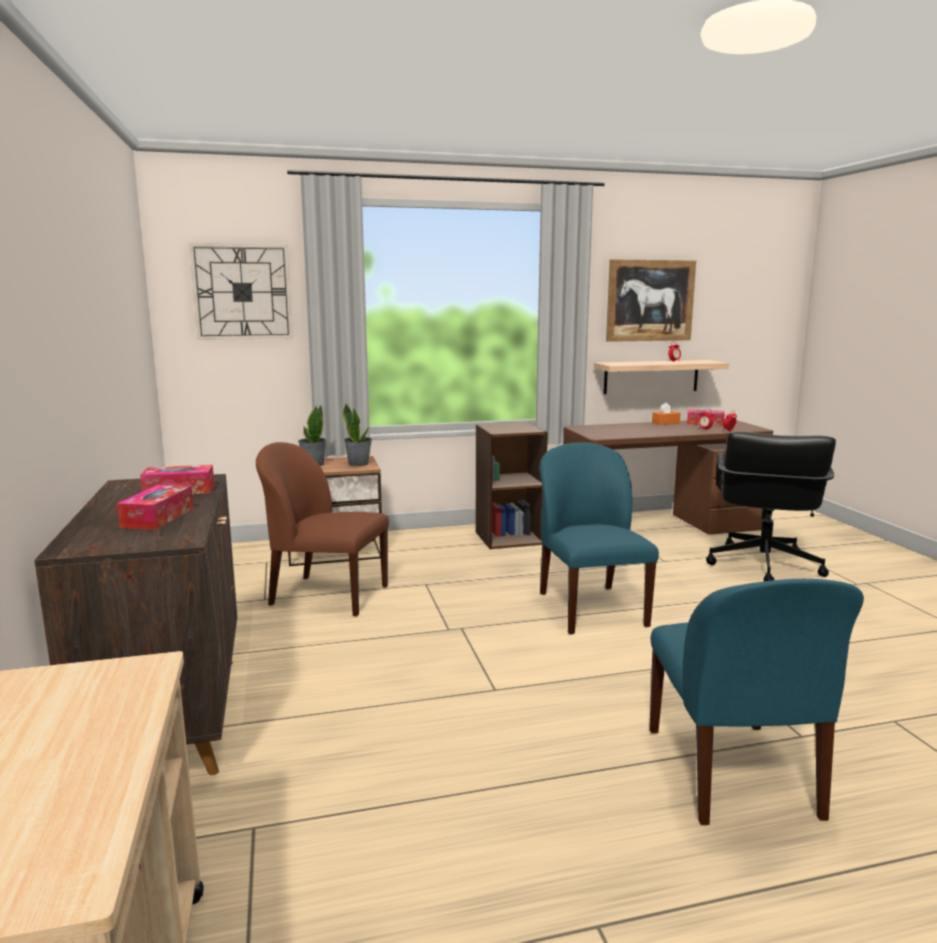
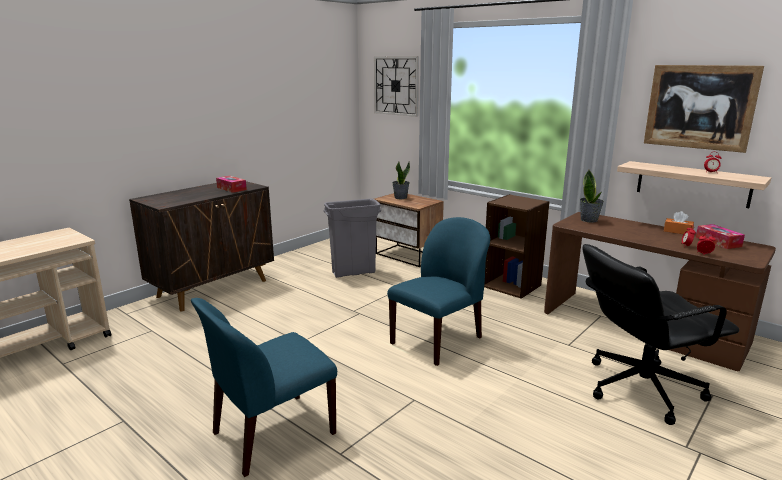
camera: 55 degrees right, 5 degrees up
(158, 517) = (189, 196): tissue box -> none
(327, 595) = (354, 272): brown chair -> grey trash can
(358, 464) = (420, 203): potted plant -> potted plant (589, 220)

